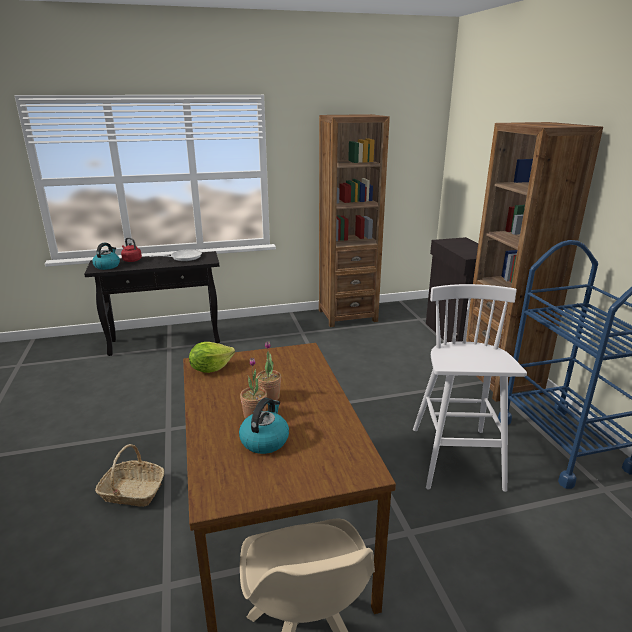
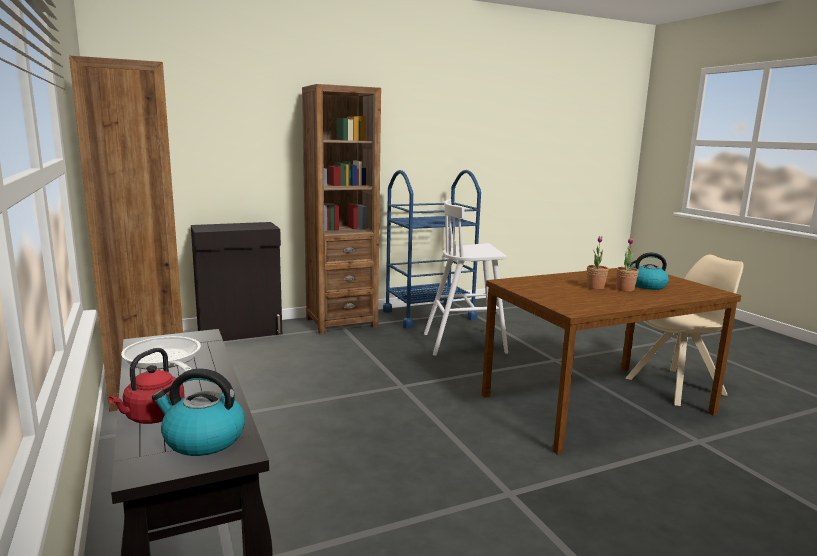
camera: 100 degrees left, 10 degrees down
(132, 492) = (633, 489): basket -> none
(210, 368) = (577, 306): lettuce -> none

